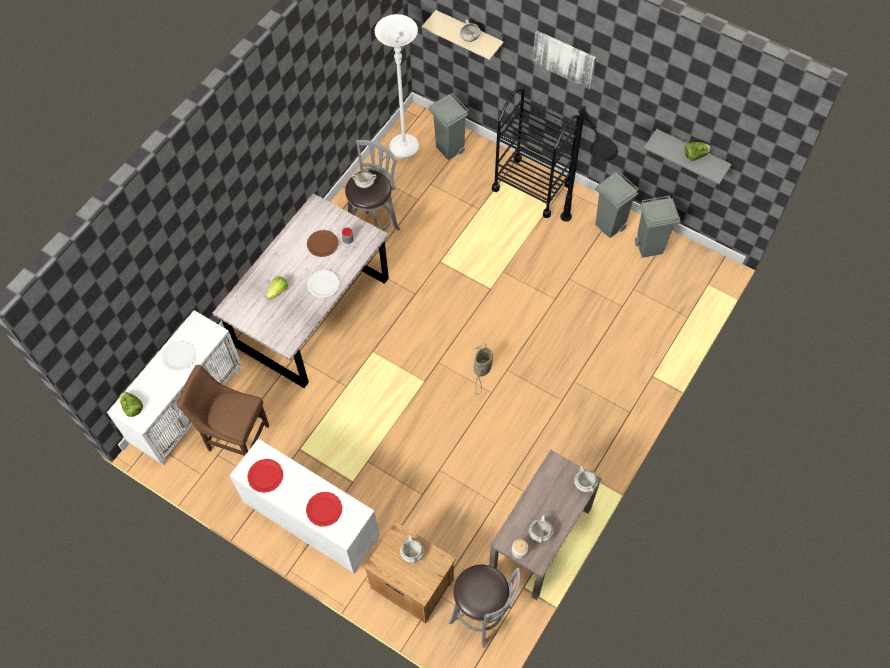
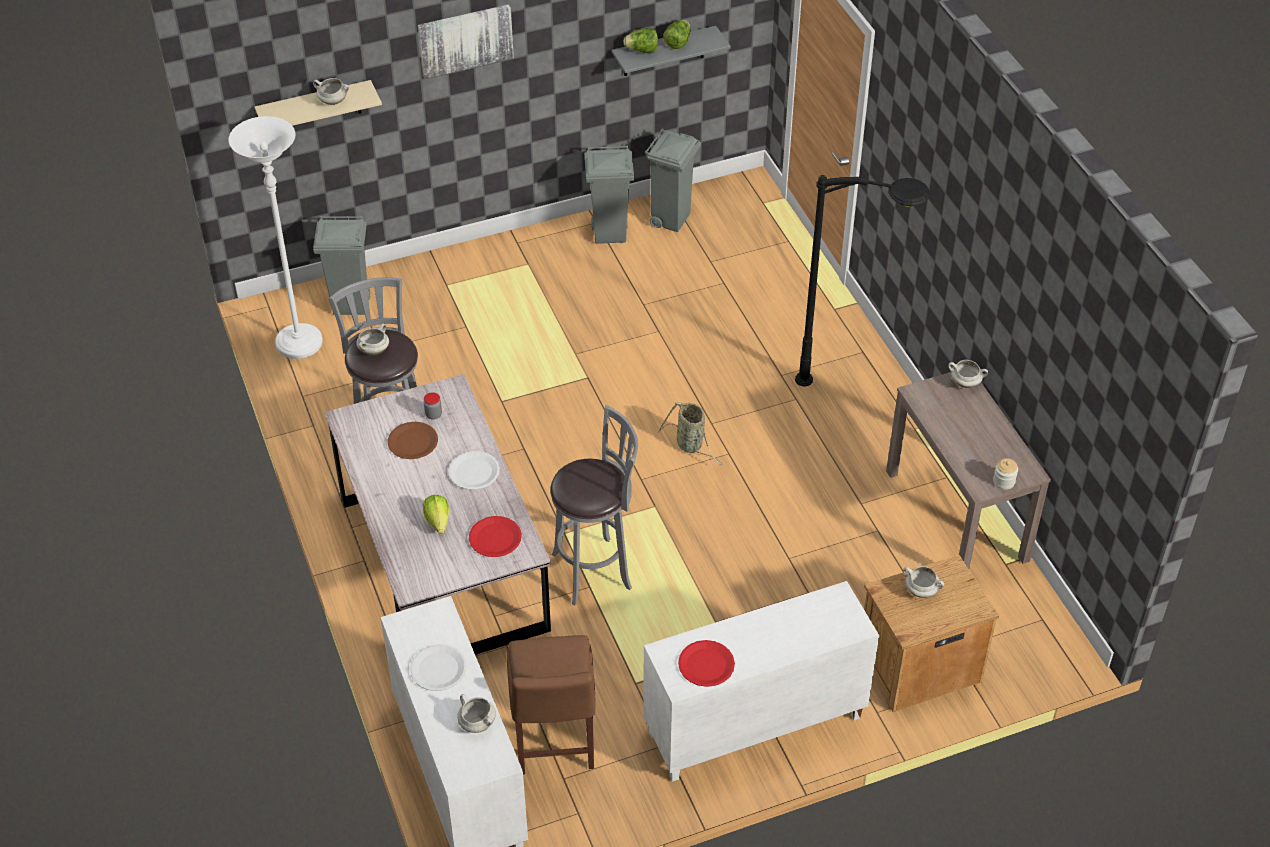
camera: 55 degrees left, 15 degrees down
(132, 407) = (469, 761): lettuce -> lettuce (642, 50)
(235, 436) = (554, 743): brown chair -> brown chair turned 60 degrees counterclockwise
(324, 509) = (805, 628): red plate -> red plate (495, 538)
(482, 617) = (1014, 622): grey stool -> grey stool (596, 569)
(532, 186) = (486, 265): black cart -> none
(540, 533) = (995, 452): white cooking pot -> white cooking pot (476, 723)
(578, 246) = (608, 273): black floor lamp -> black floor lamp (858, 394)

